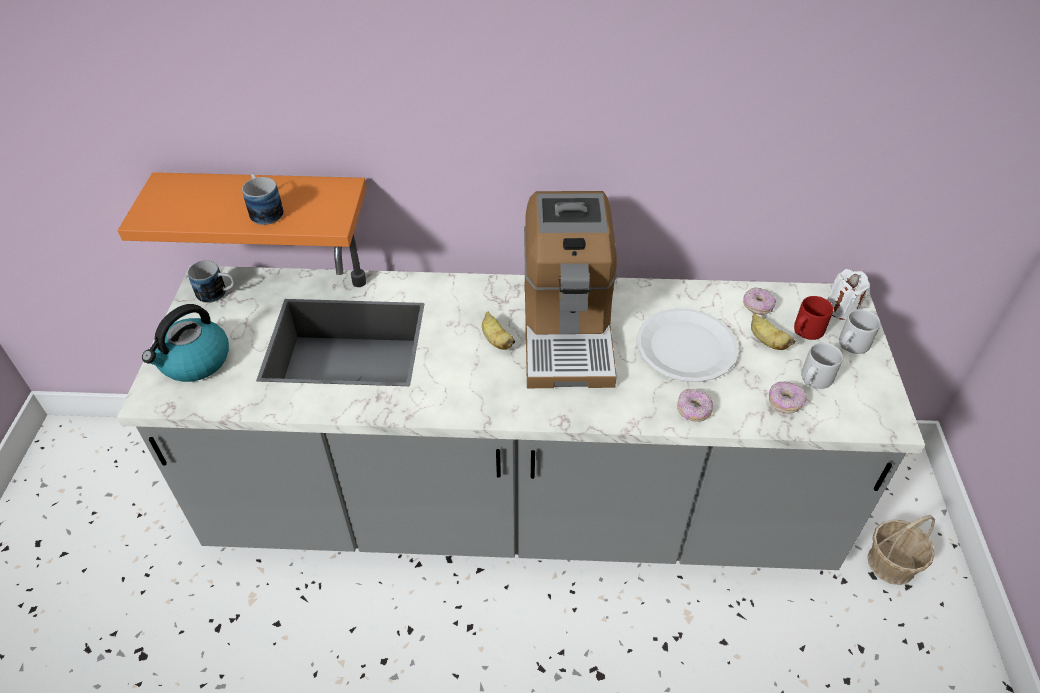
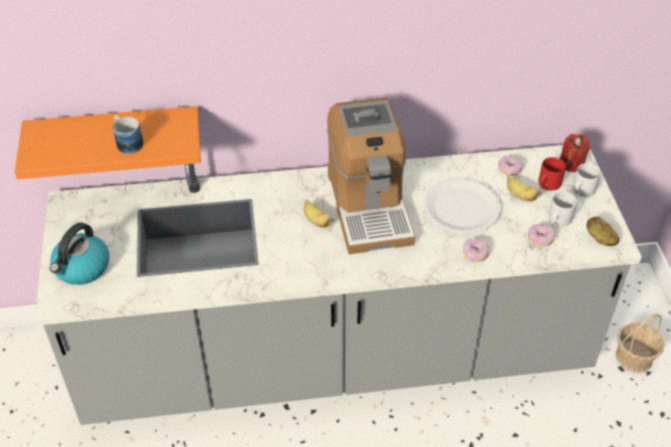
camera: 10 degrees left, 0 degrees up
(218, 293) = (81, 212): mug -> none
(841, 309) = (571, 164): white candle -> red candle
(868, 412) = (600, 238): none -> potato

